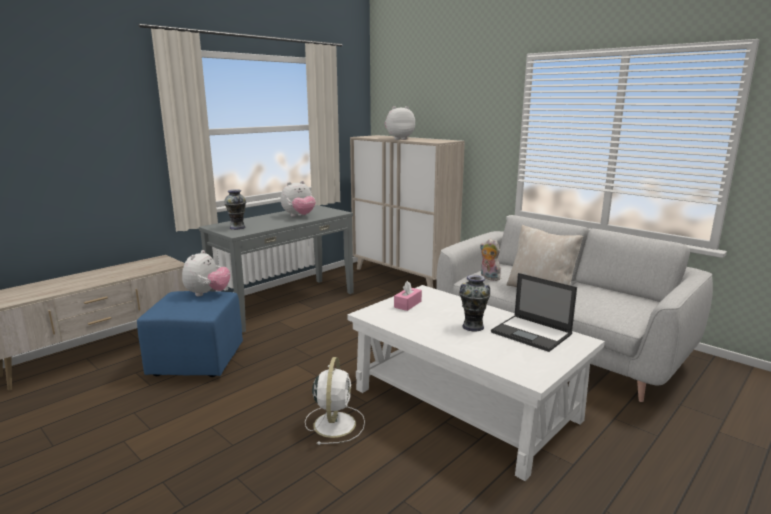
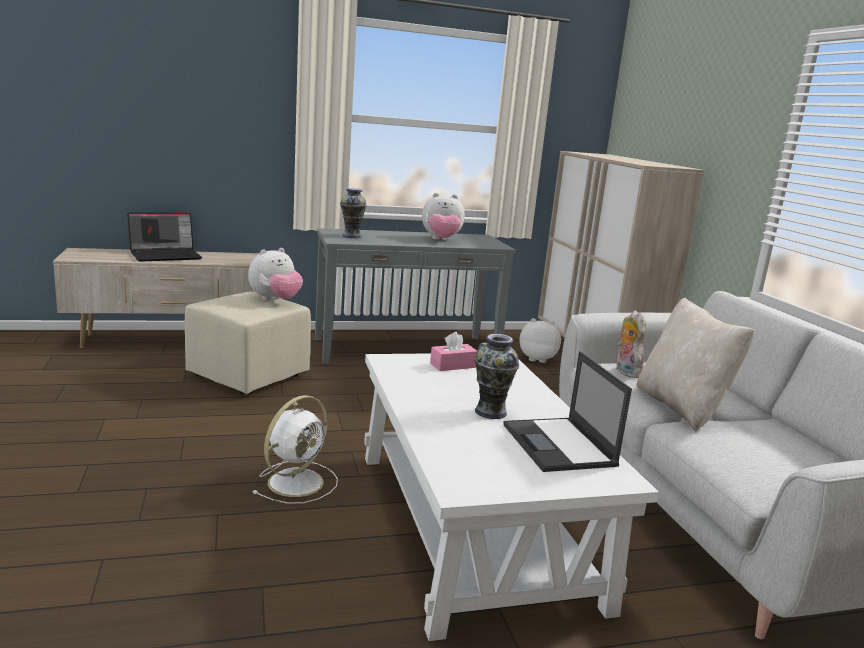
camera: 30 degrees right, 0 degrees up
(73, 280) = (166, 255): none -> laptop
(197, 360) = (249, 375): blue ottoman -> beige ottoman
(398, 139) = (613, 158): plush toy -> plush toy (537, 359)

